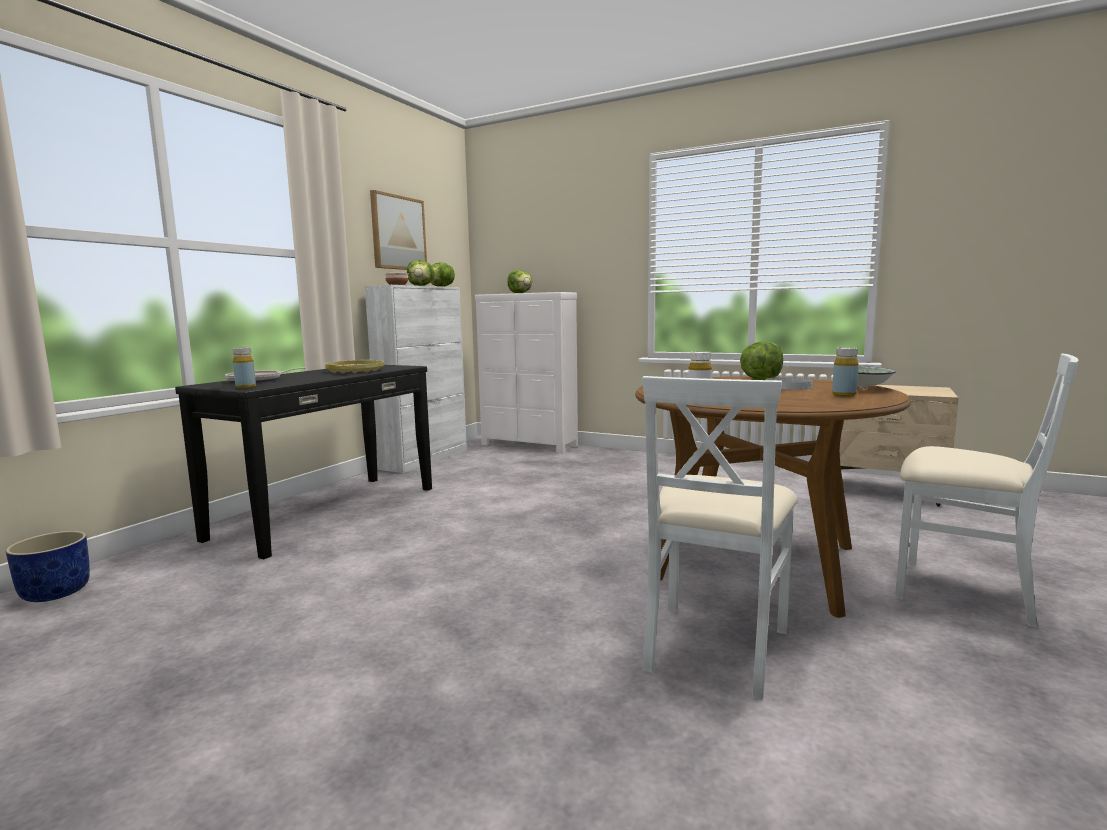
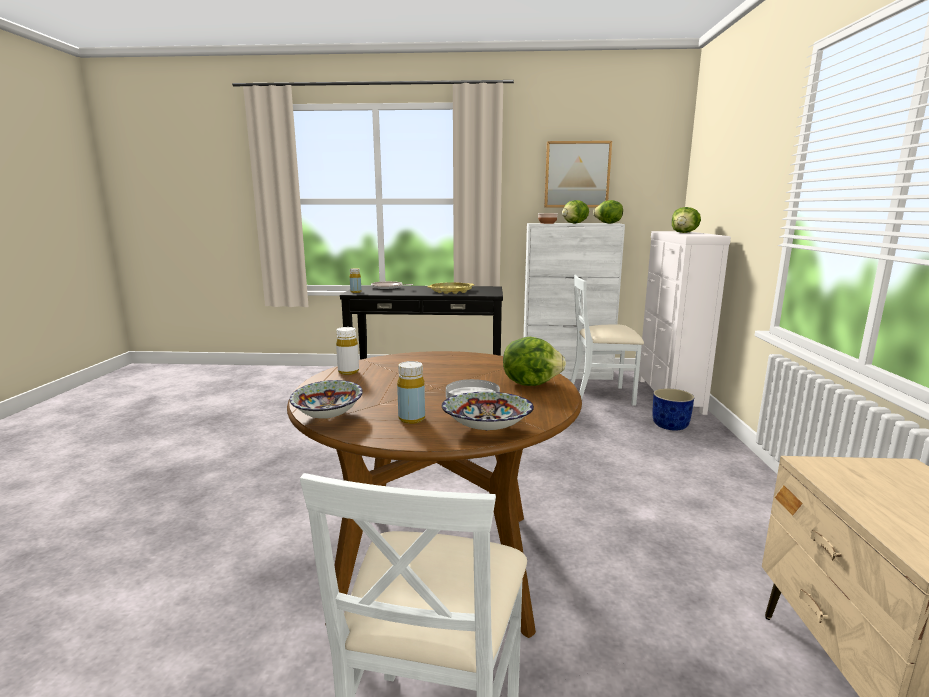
camera: 65 degrees right, 5 degrees up
(55, 592) = (295, 372): blue planter -> blue planter (670, 425)
(714, 646) = (261, 556): white chair -> white chair (601, 395)
(837, 405) = (329, 416): none -> bowl

